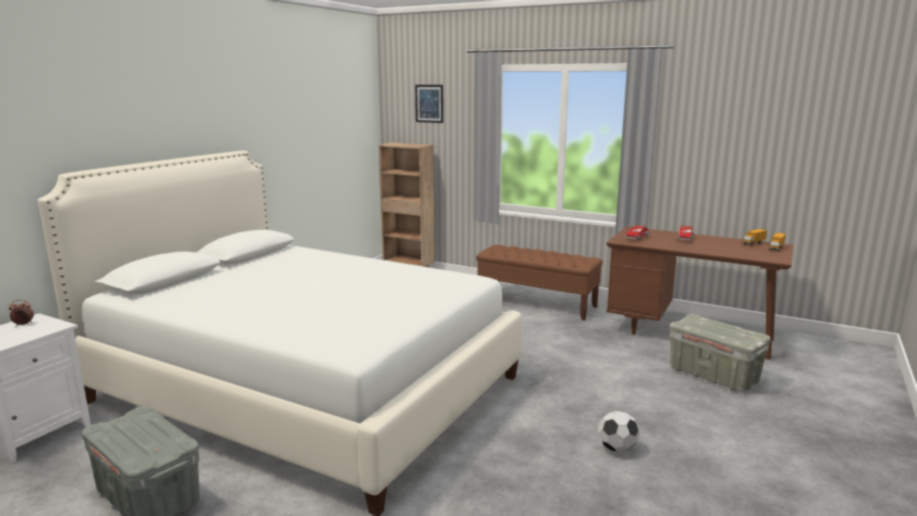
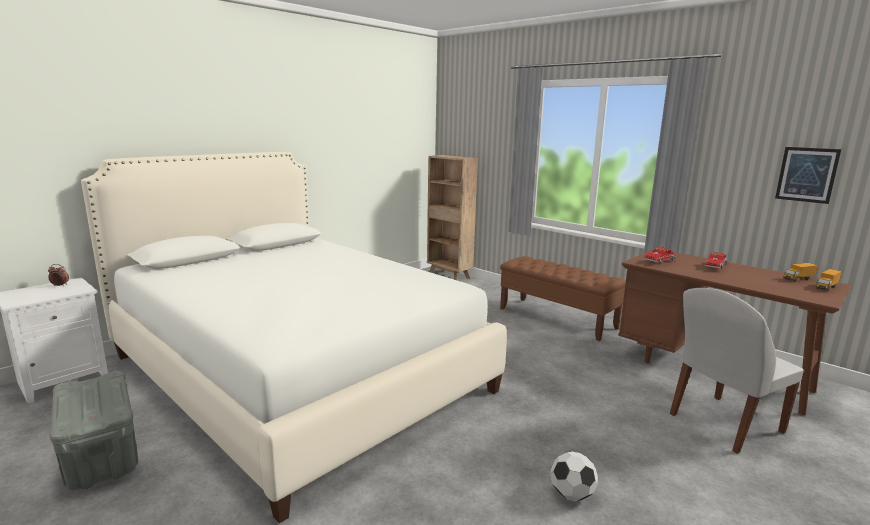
camera: 15 degrees right, 0 degrees up
(429, 103) = (477, 119): picture -> picture (807, 174)
(712, 375) = (723, 424): grey storage box -> white chair

